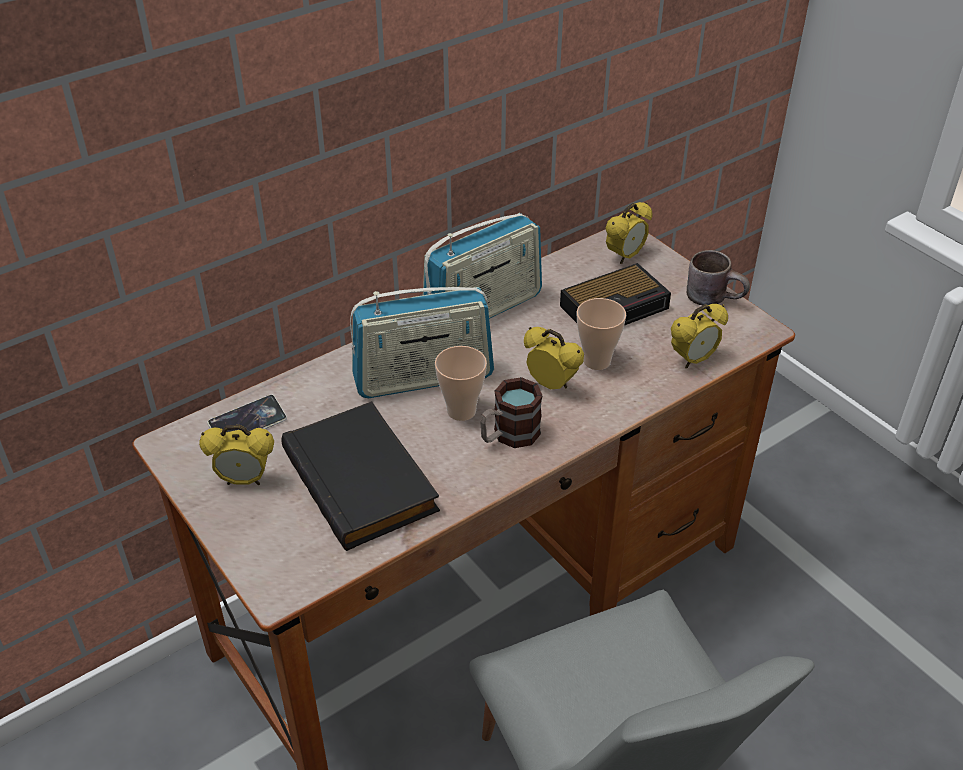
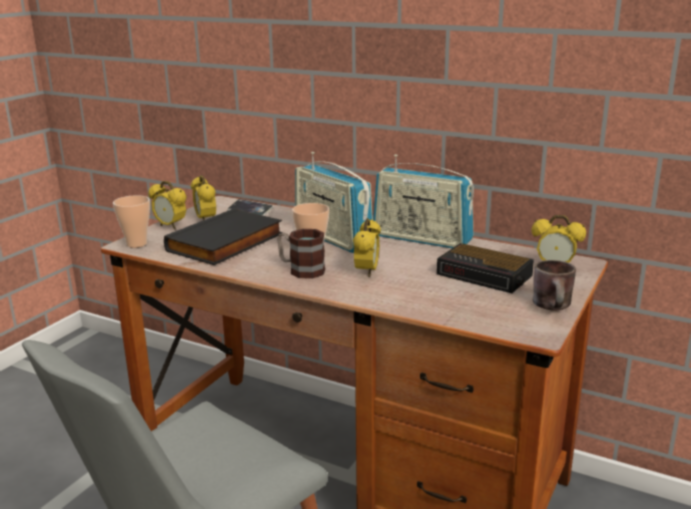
camera: 65 degrees right, 20 degrees down
(597, 361) = (411, 280): cup -> cup (136, 243)
(693, 360) = (457, 313): alarm clock -> alarm clock (170, 226)

